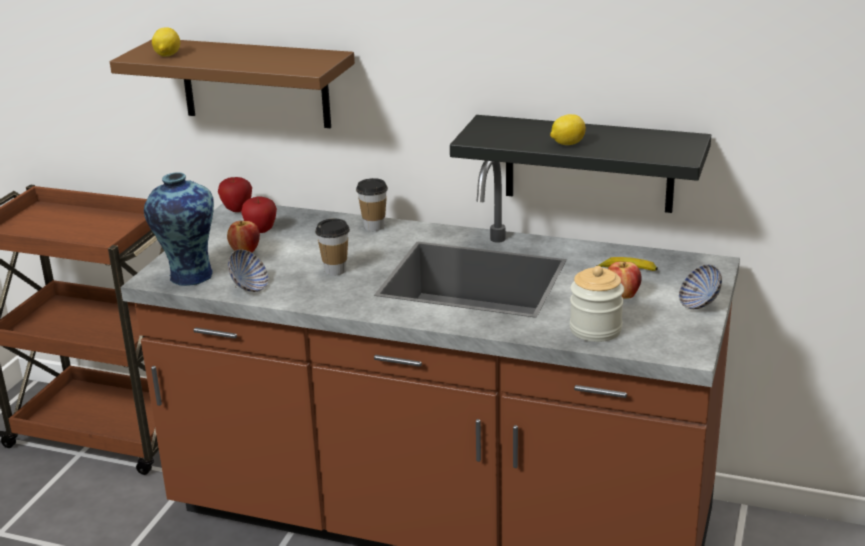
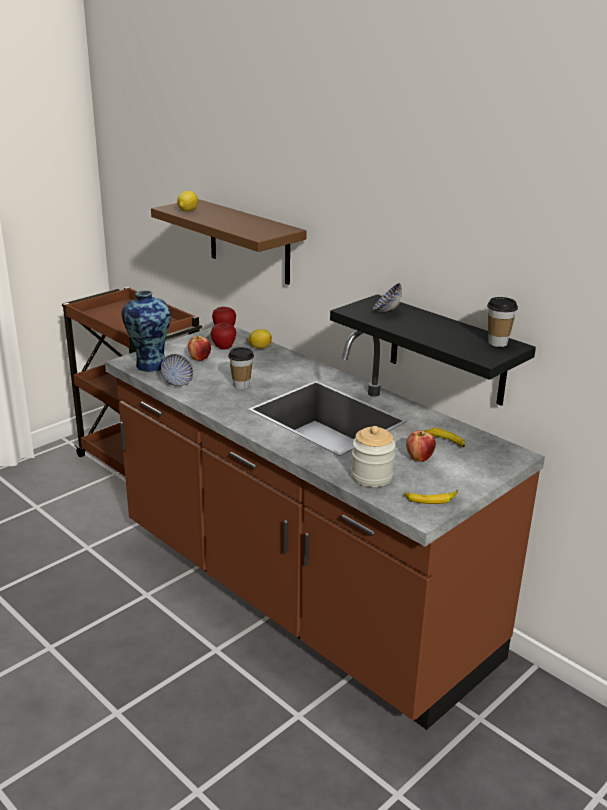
camera: 25 degrees right, 0 degrees up
(374, 226) = (298, 363): cup -> cup (497, 343)
(567, 144) = (412, 328): lemon -> lemon (259, 347)
(680, 335) = (430, 499): none -> banana
(699, 304) = (471, 481): bowl -> bowl (386, 311)

